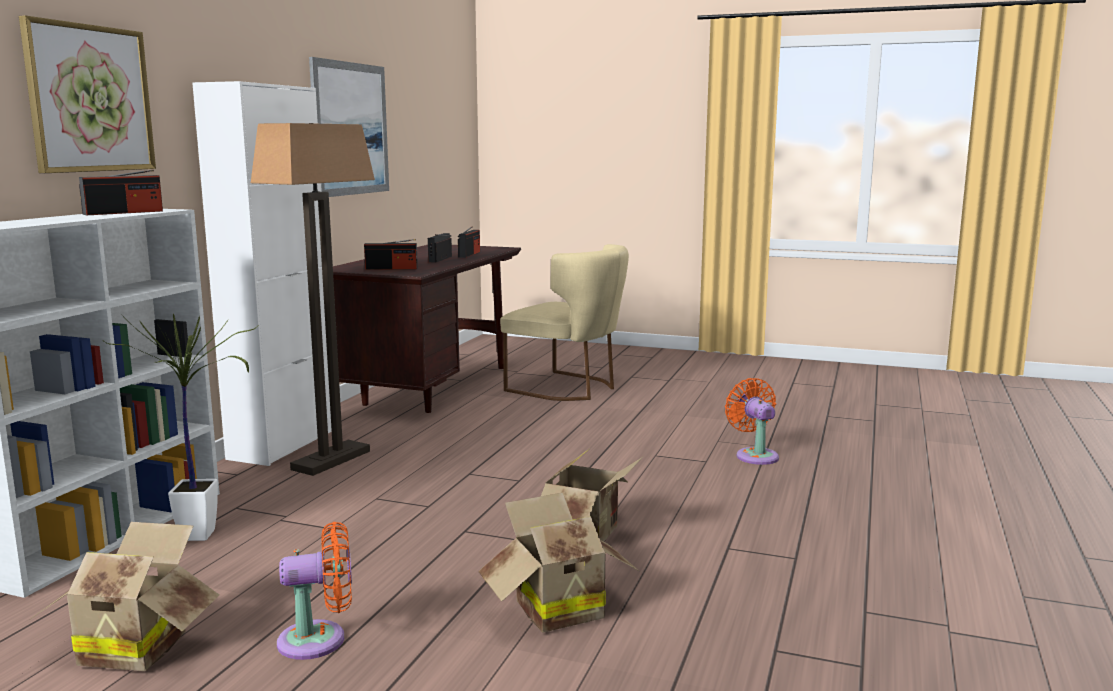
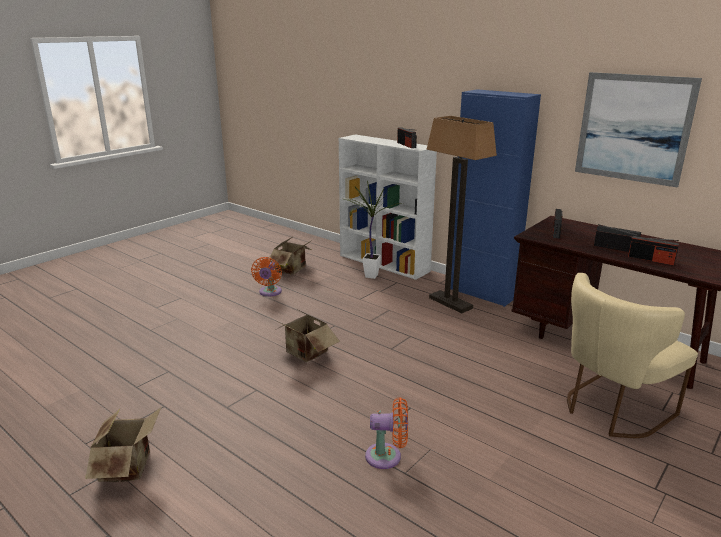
camera: 110 degrees right, 10 degrees up
(90, 99) = (423, 95): picture -> none
(283, 444) = (482, 293): white cabinet -> blue cabinet
(554, 609) = (247, 333): cardboard box -> cardboard box (130, 466)

